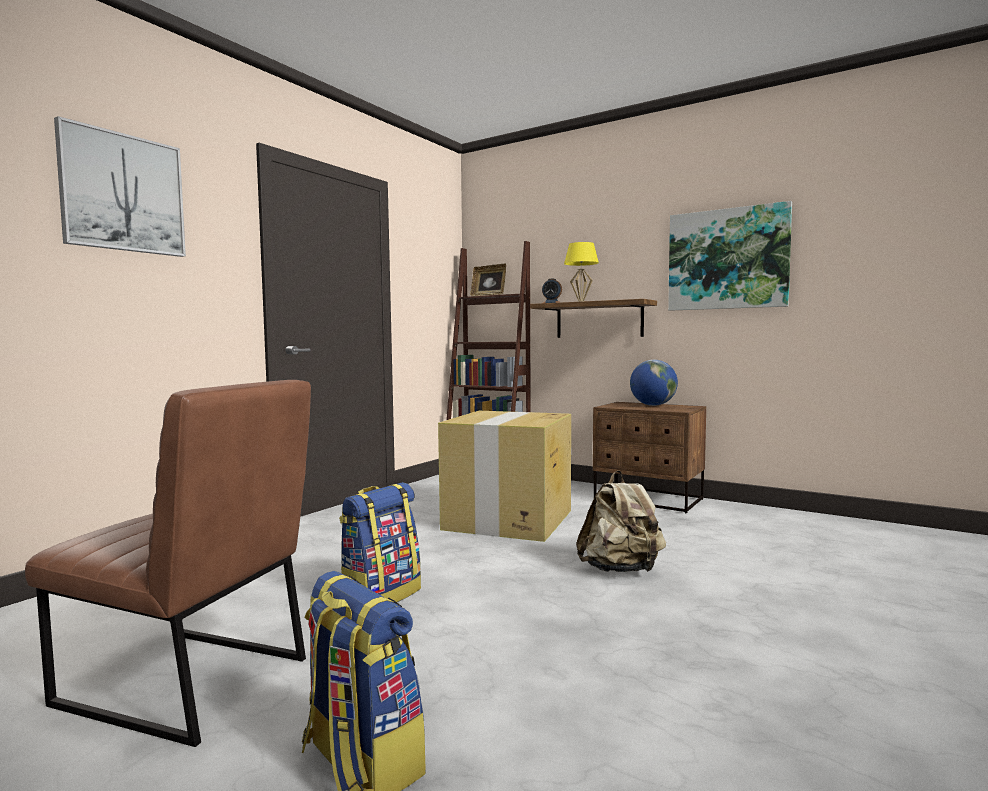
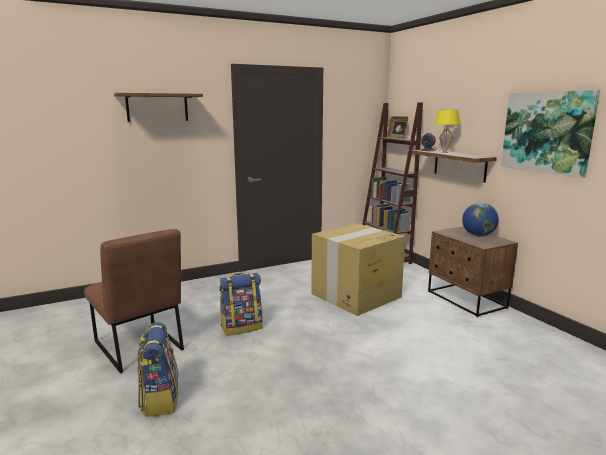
camera: 30 degrees right, 10 degrees up
(123, 193) = (157, 107): picture -> shelf
(621, 570) = (374, 346): beige backpack -> none

